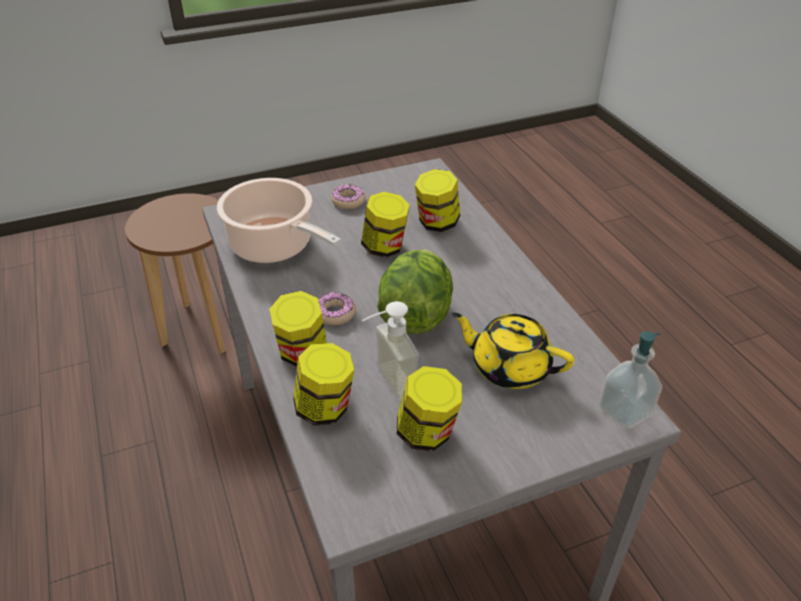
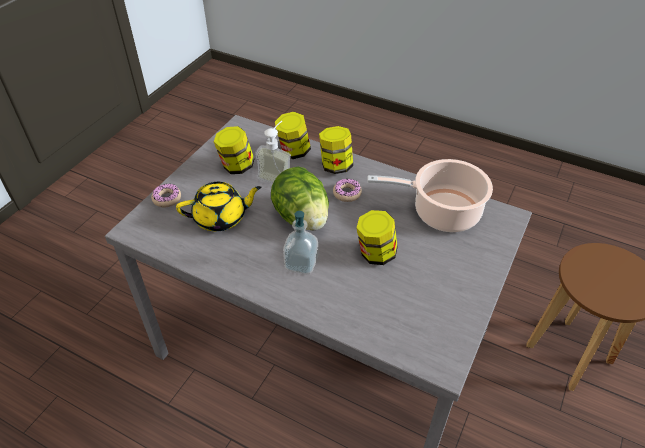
camera: 140 degrees right, 5 degrees up
(348, 201) = (454, 280): donut -> donut (167, 199)
(437, 223) = (367, 300): jar -> none
(625, 411) = (141, 229): soap dispenser -> soap dispenser (301, 264)

